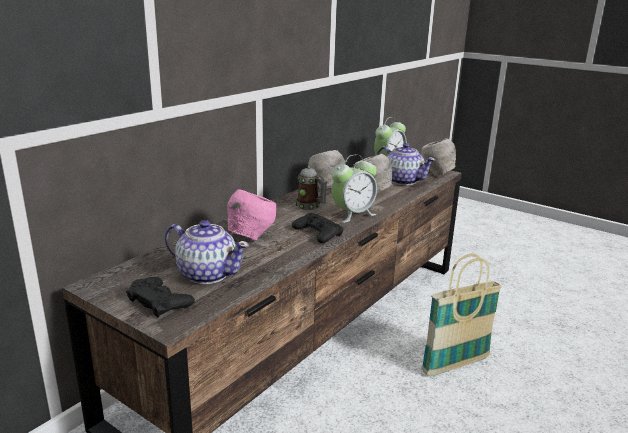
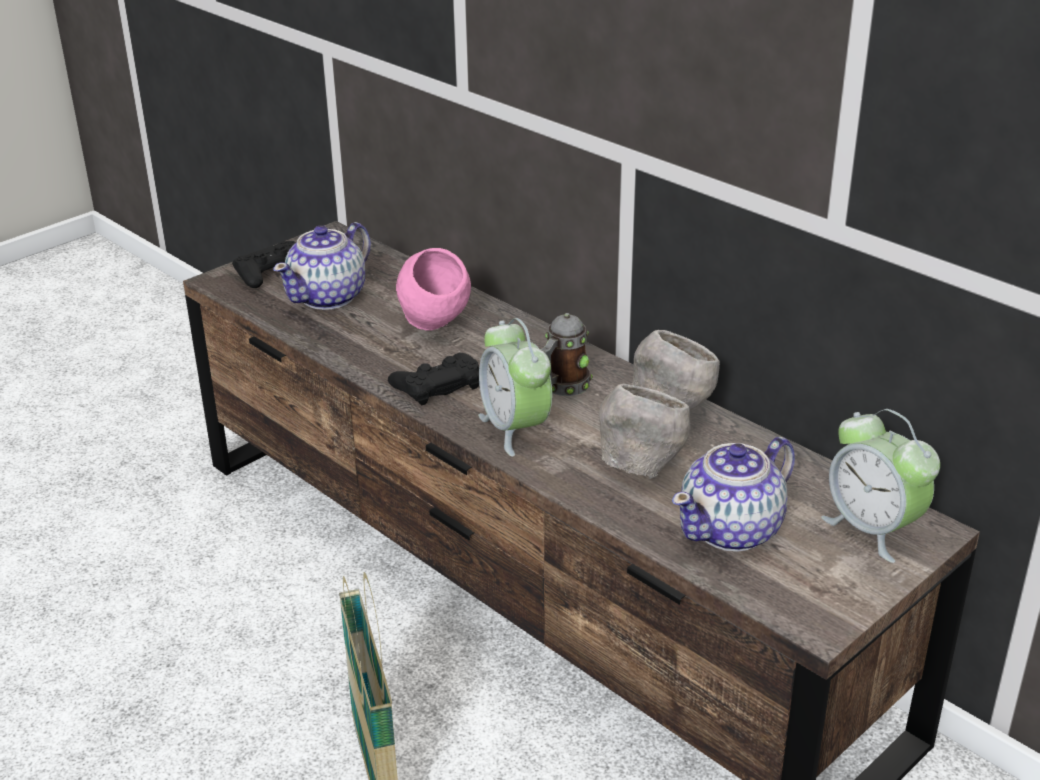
camera: 100 degrees right, 10 degrees up
(436, 174) = (798, 603): grey bowl -> none

